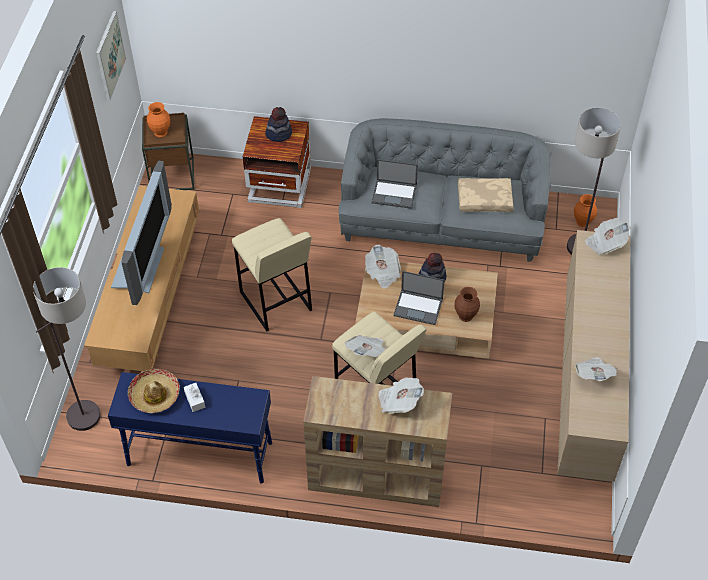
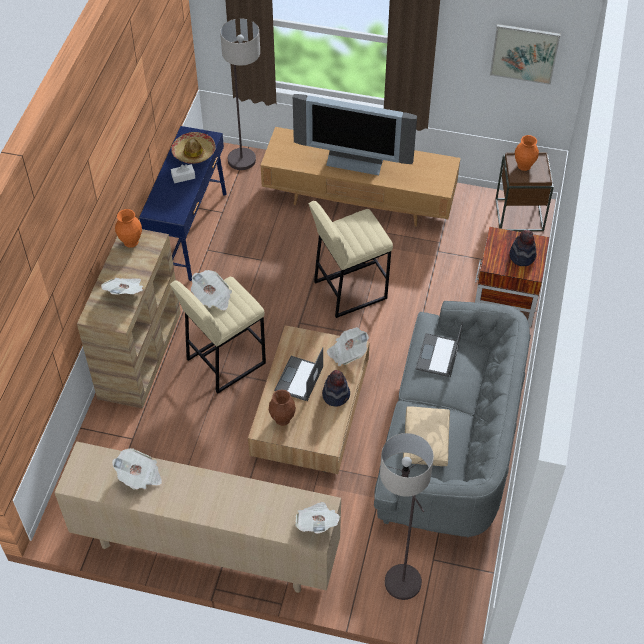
camera: 95 degrees right, 0 degrees up
(582, 222) = (442, 591): orange vase -> orange vase (130, 241)

